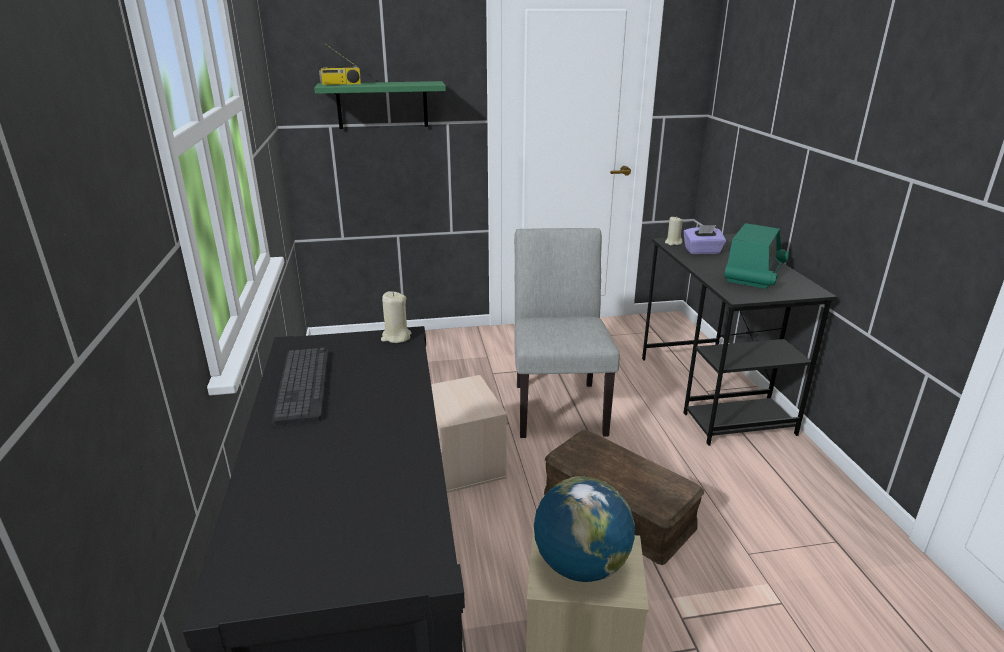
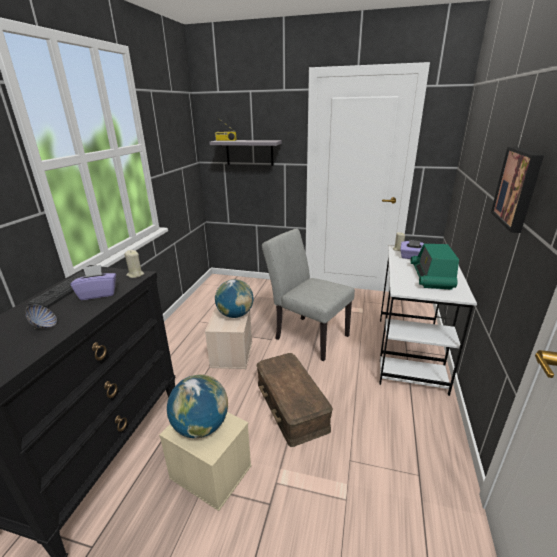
camera: 25 degrees right, 0 degrees up
(369, 448) = (44, 326): none -> bowl
(380, 379) = (98, 294): none -> purple tissue box
(382, 105) = (249, 152): green shelf -> grey shelf
(467, 391) = (235, 315): none -> globe
(558, 404) = (307, 335): grey chair -> grey chair turned 75 degrees counterclockwise
(713, 394) = (409, 353): black desk -> white desk
(754, 273) = (431, 277): radio -> radio turned 135 degrees clockwise
(895, 135) = (518, 188): none -> picture

